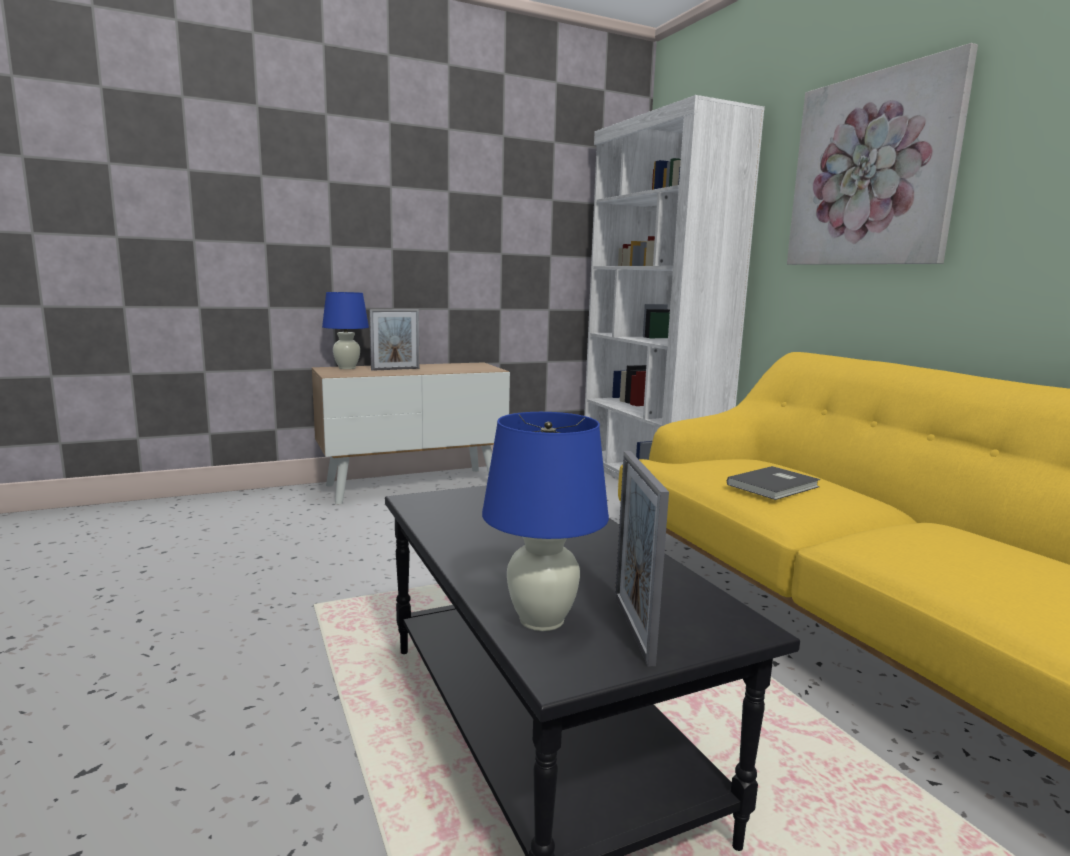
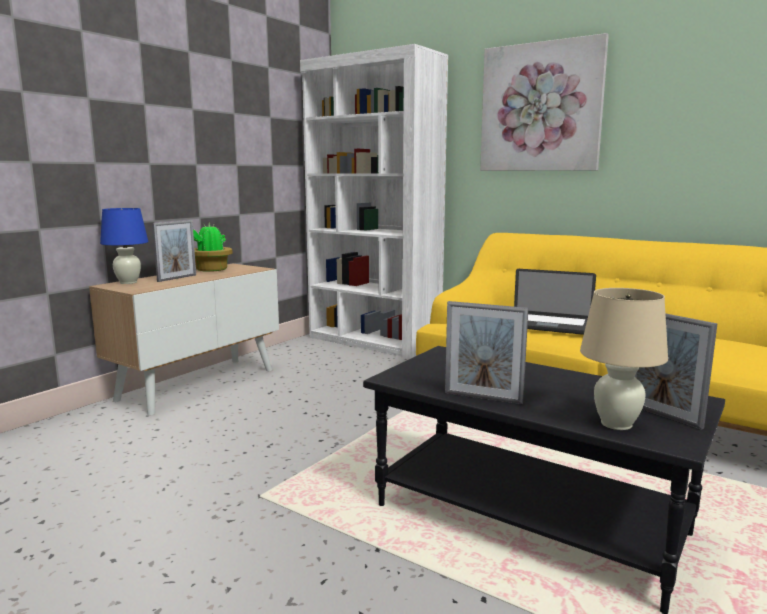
camera: 30 degrees left, 0 degrees up
(444, 366) = (210, 270): none -> potted plant
(457, 544) = (483, 397): none -> picture frame
(542, 619) = (616, 424): blue table lamp -> beige table lamp
(775, 486) = (549, 325): grey book -> laptop

